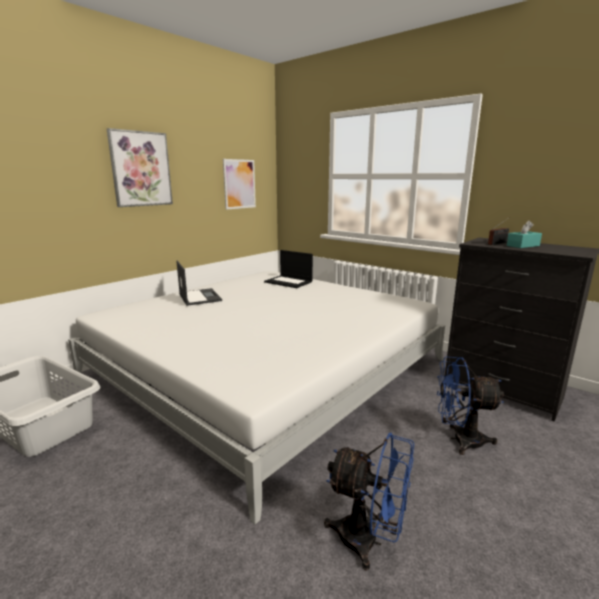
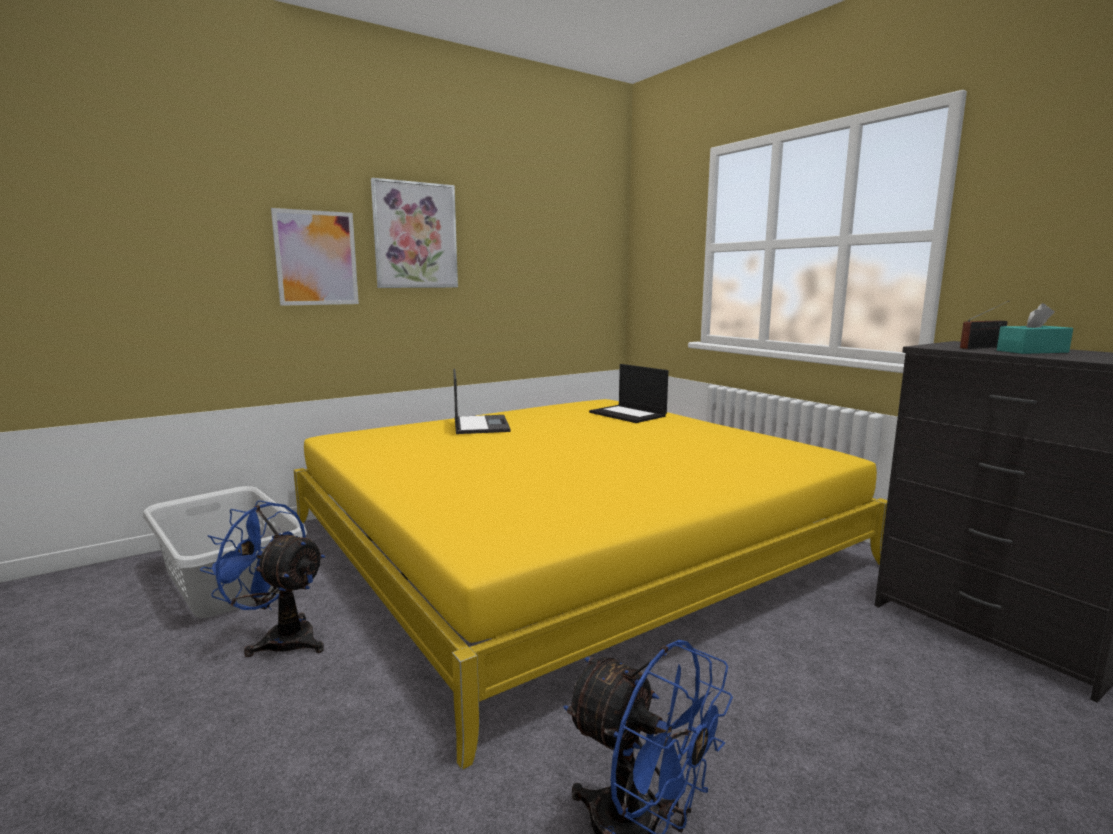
camera: 15 degrees right, 5 degrees down
(239, 184) = (565, 262): picture -> picture (316, 258)
(265, 367) = (568, 543): white bed -> yellow bed
(460, 439) = (876, 702): blue fan -> blue fan (280, 638)

